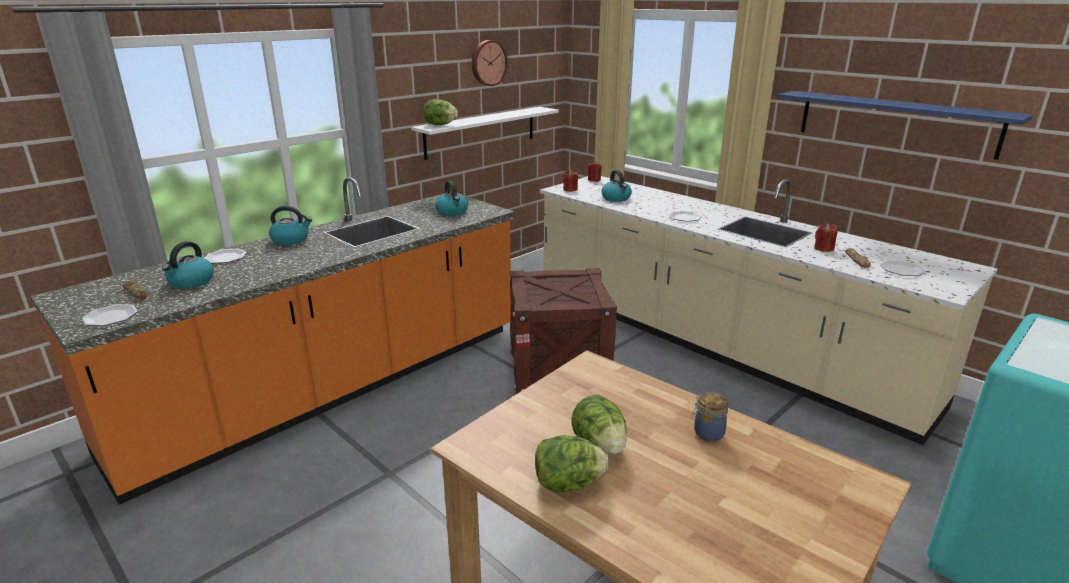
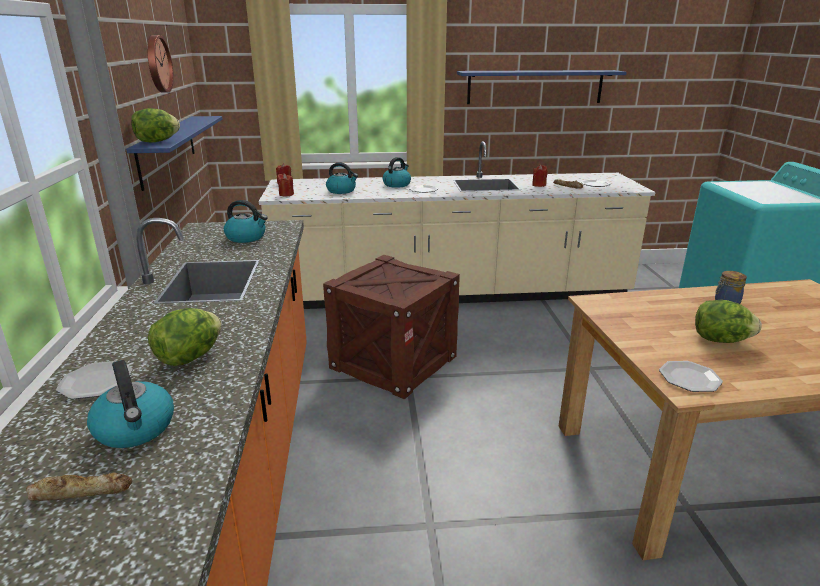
camera: 50 degrees left, 0 degrees up
(111, 317) = (146, 539): plate -> plate (689, 378)
(291, 240) = (135, 325): kettle -> kettle (397, 184)
(481, 132) = (167, 150): white shelf -> blue shelf
(568, 484) = (768, 368): lettuce -> lettuce (190, 357)

